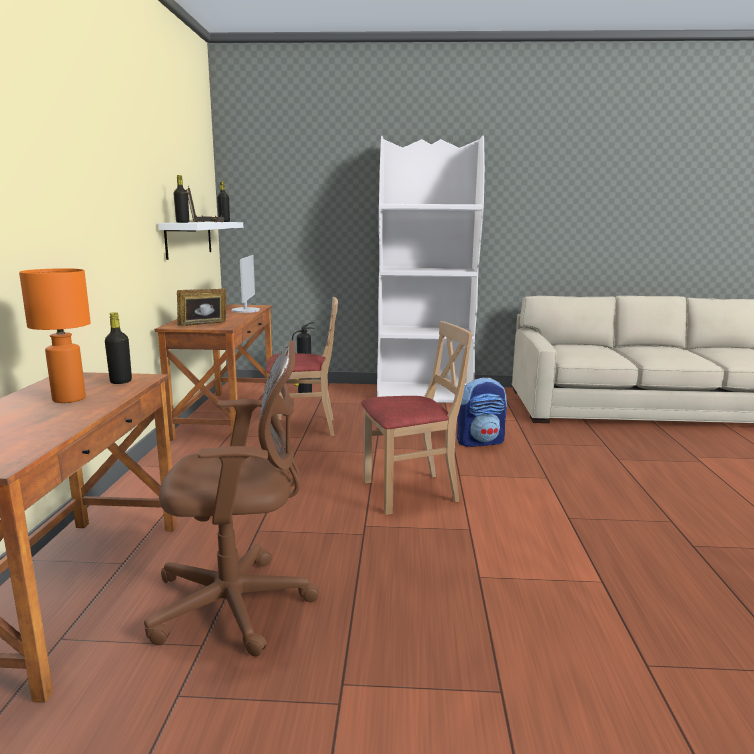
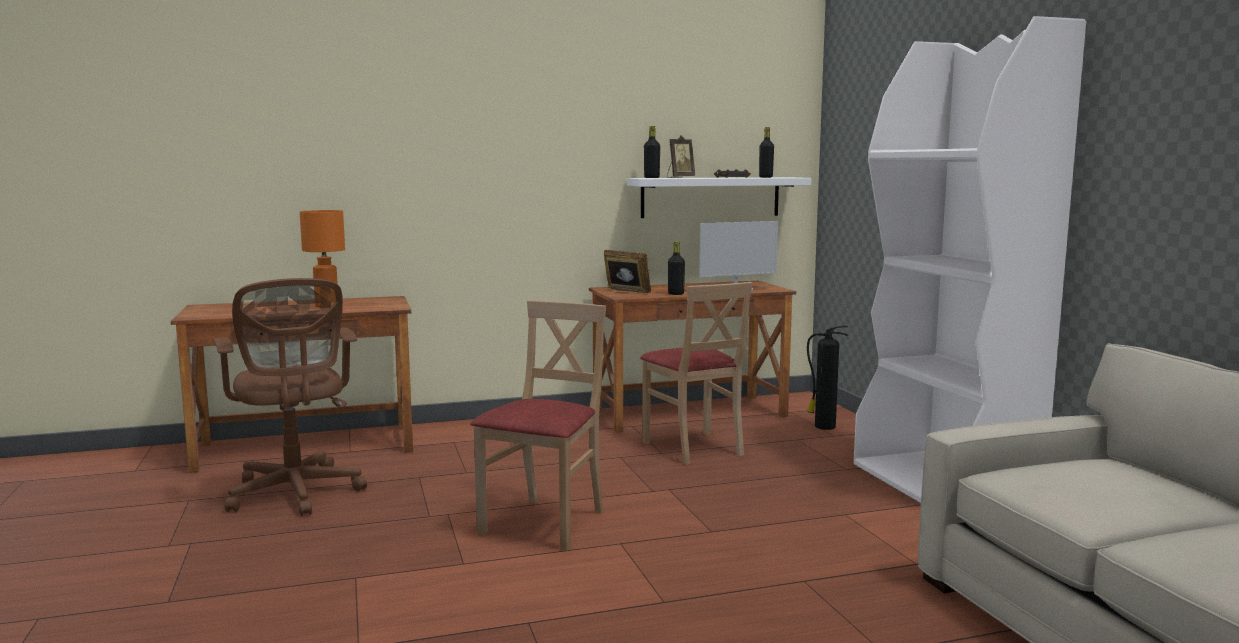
camera: 70 degrees right, 5 degrees down
(121, 382) = (378, 306): black bottle -> black bottle (676, 294)
(410, 492) = (545, 523): beige chair -> beige chair turned 120 degrees counterclockwise
(480, 442) = (765, 545): backpack -> none

